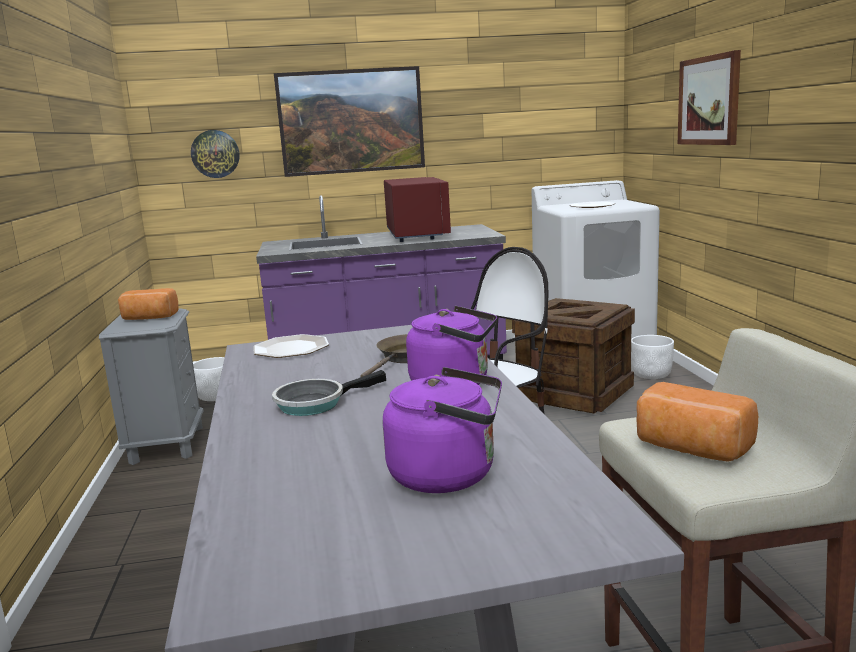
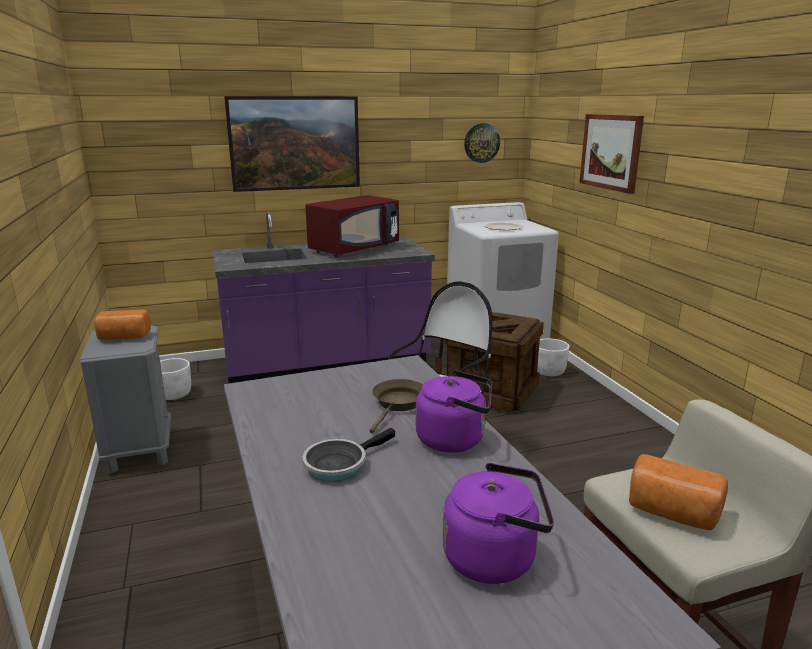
camera: 10 degrees left, 5 degrees up
(215, 154) = (167, 168): wall clock -> wall clock (481, 143)
(290, 348) = (287, 390): plate -> none
(416, 235) = (354, 249): red microwave -> red microwave turned 60 degrees clockwise

